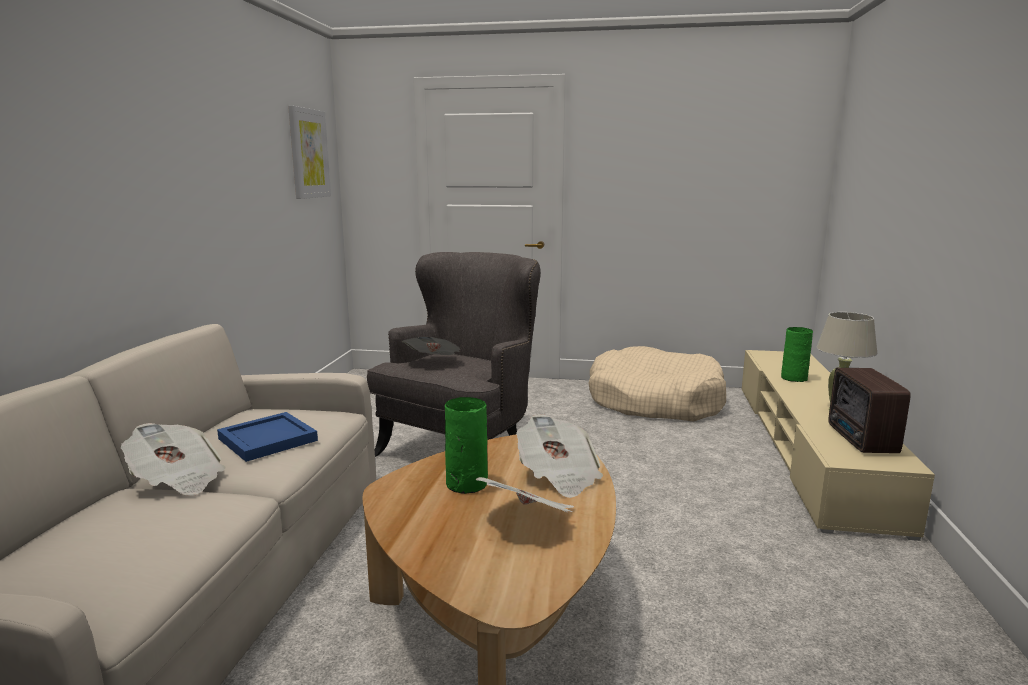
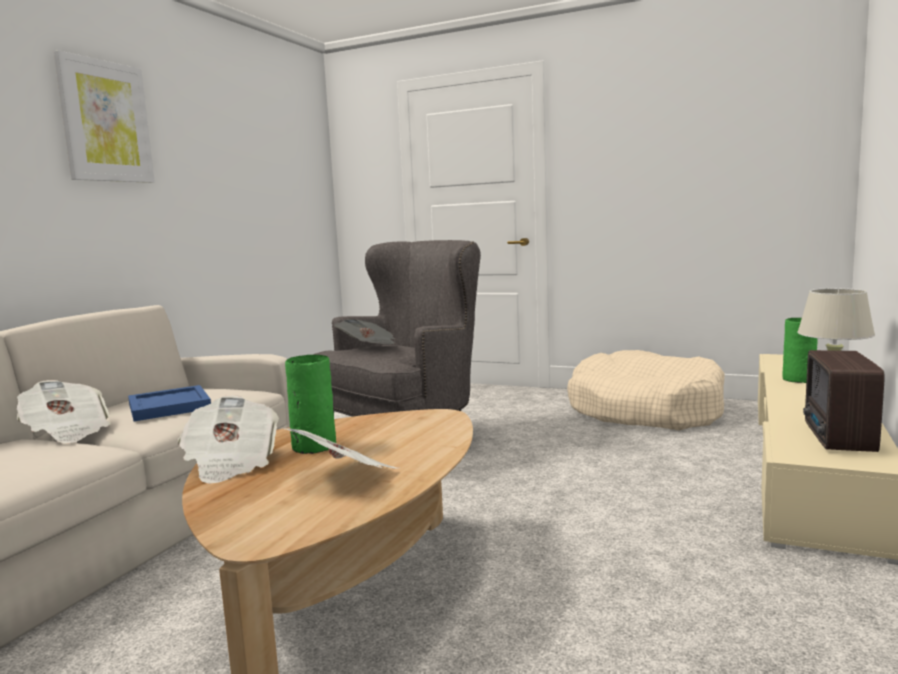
camera: 15 degrees right, 5 degrees down
(309, 153) = (293, 159): picture -> picture (105, 121)
(558, 476) = (412, 445): newspaper -> newspaper (231, 464)

